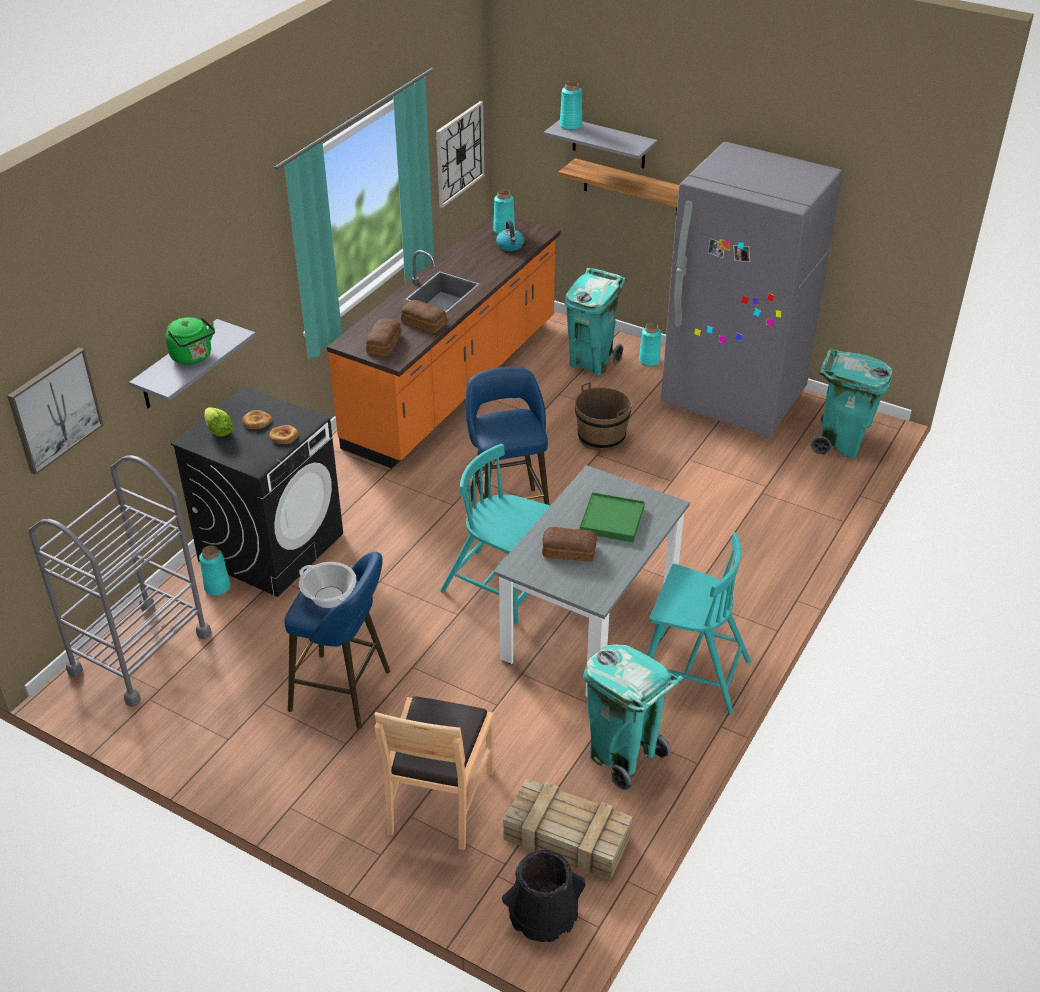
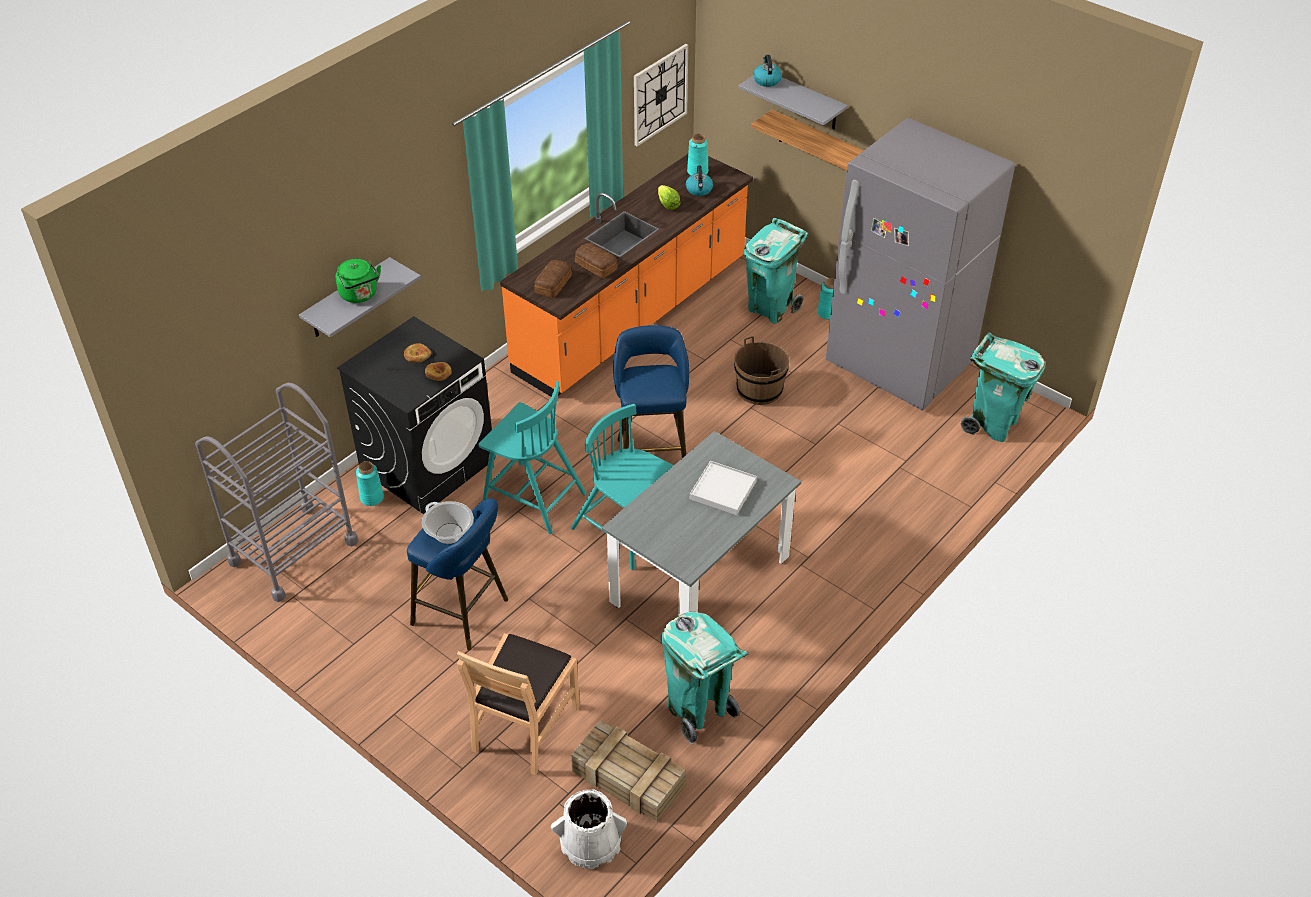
camera: 10 degrees right, 5 degrees up
(54, 409) = (226, 339): picture -> none
(218, 430) = (381, 360): lettuce -> lettuce (667, 205)
(542, 912) = (590, 842): black bucket -> white bucket
(568, 550) = (674, 515): bread -> none
(570, 125) = (767, 80): turquoise vase -> kettle
(612, 520) = (723, 490): green tray -> white tray
(692, 673) = (782, 640): turquoise chair -> turquoise chair (532, 497)

